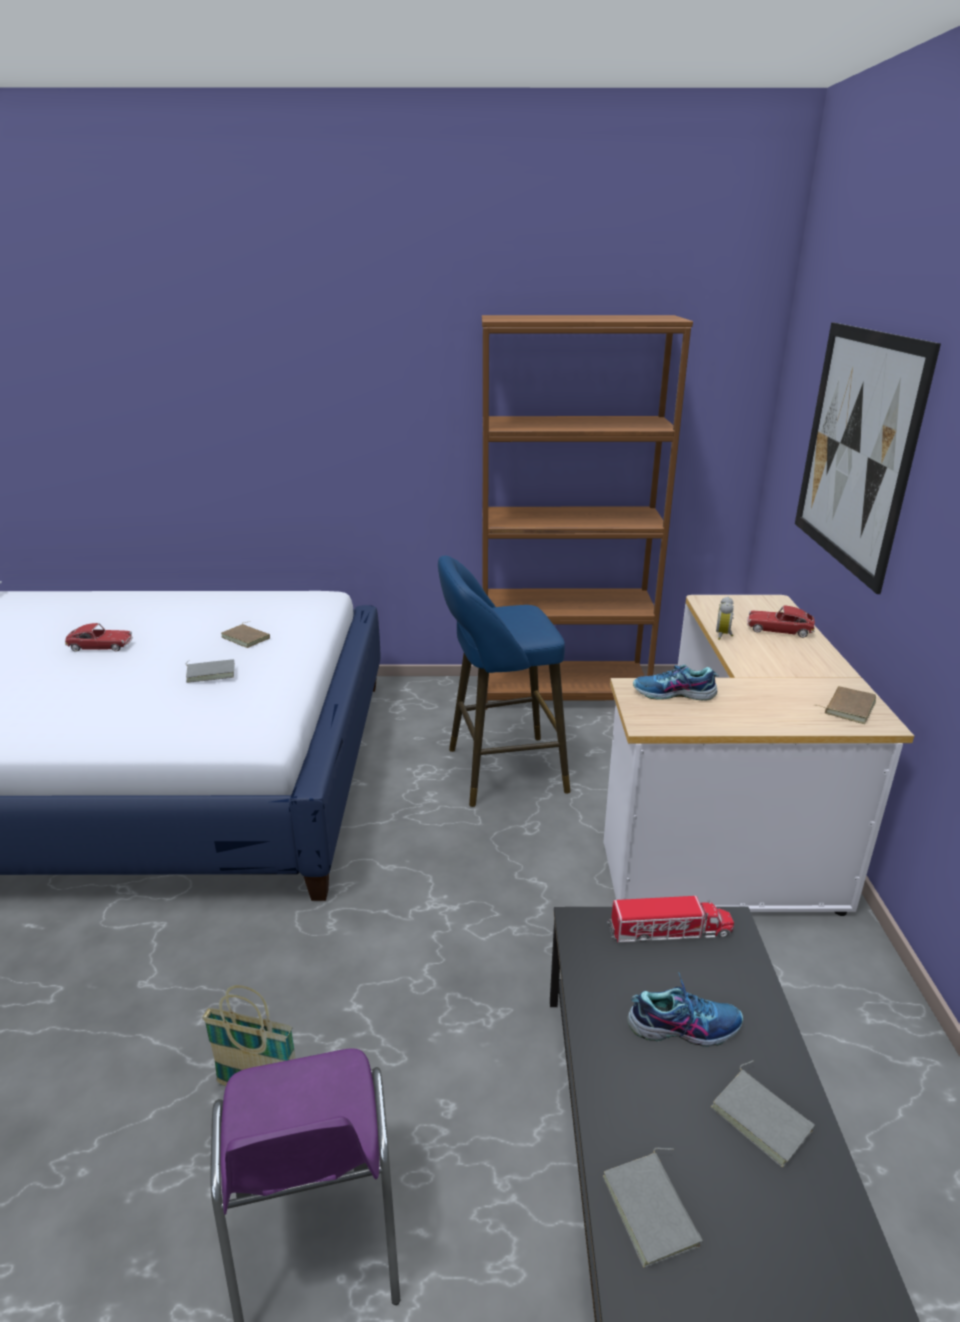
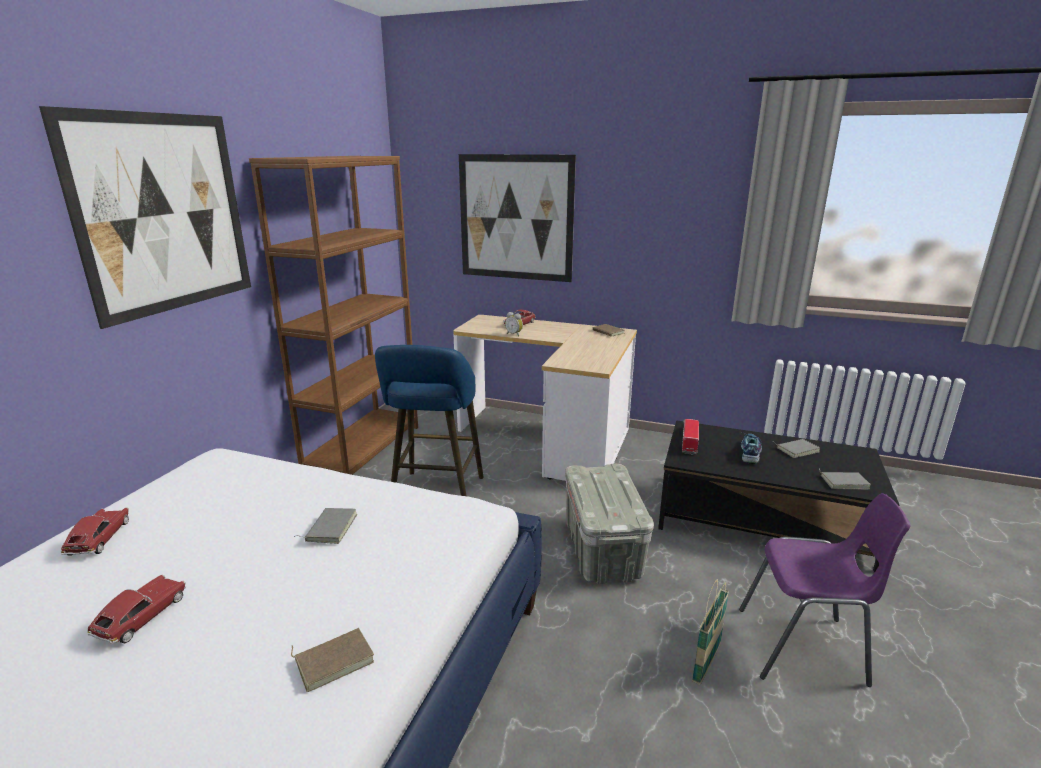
camera: 70 degrees left, 5 degrees down
(191, 602) = (99, 538): none -> toy car
(247, 638) = (262, 505): brown book -> brown book (334, 660)
(366, 366) = (164, 214): none -> picture
(462, 944) = (603, 550): none -> grey storage box
(674, 694) = (572, 357): shoe -> none

